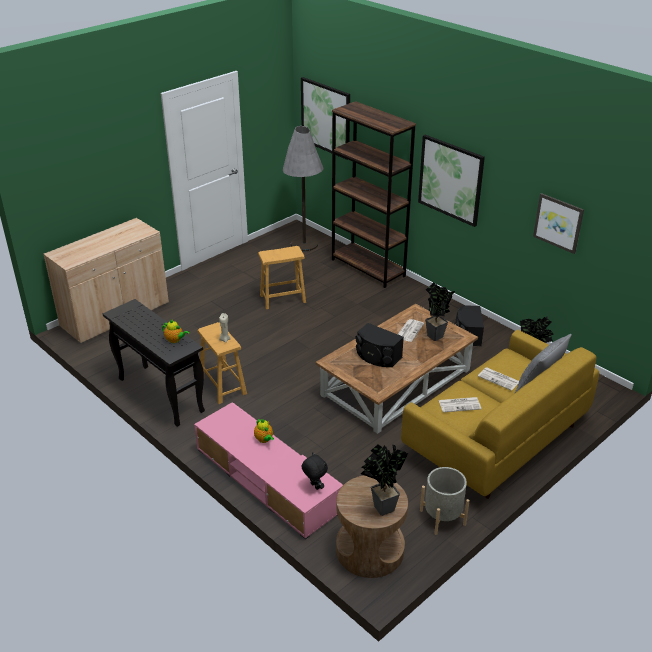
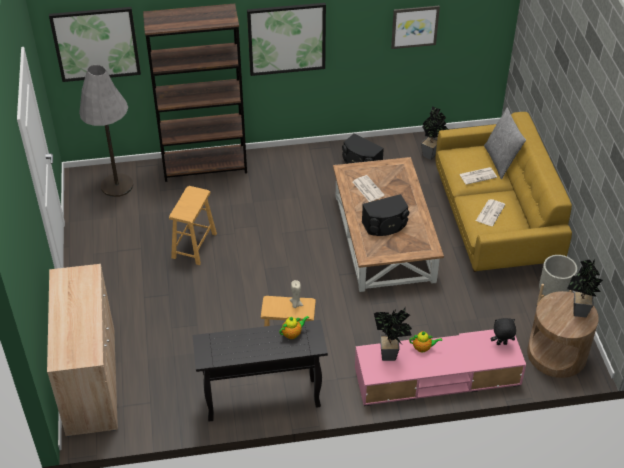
camera: 55 degrees left, 10 degrees up
(435, 338) = (391, 180): potted plant -> potted plant (391, 357)

